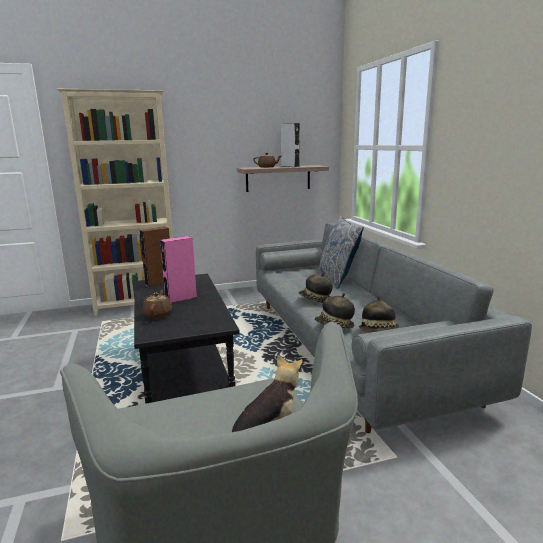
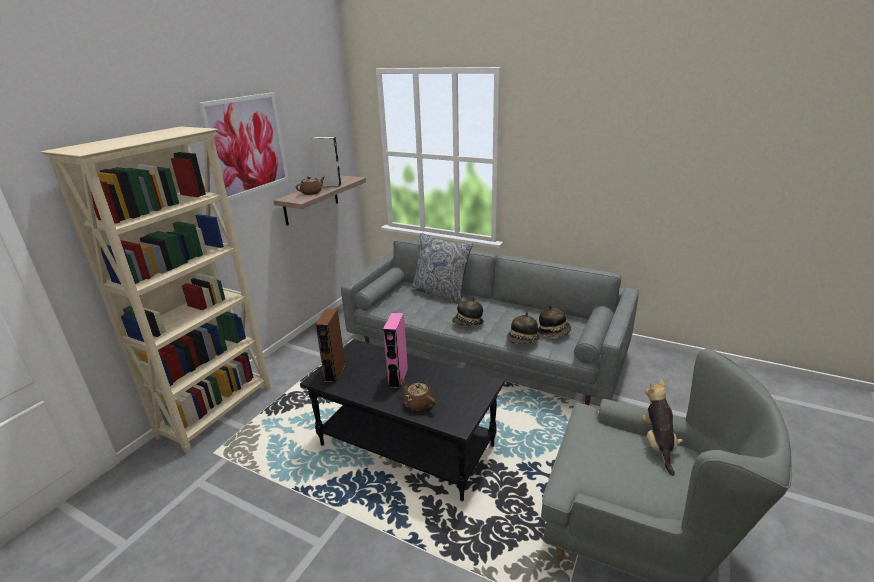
camera: 45 degrees left, 10 degrees up
(219, 119) = (247, 145): none -> picture

